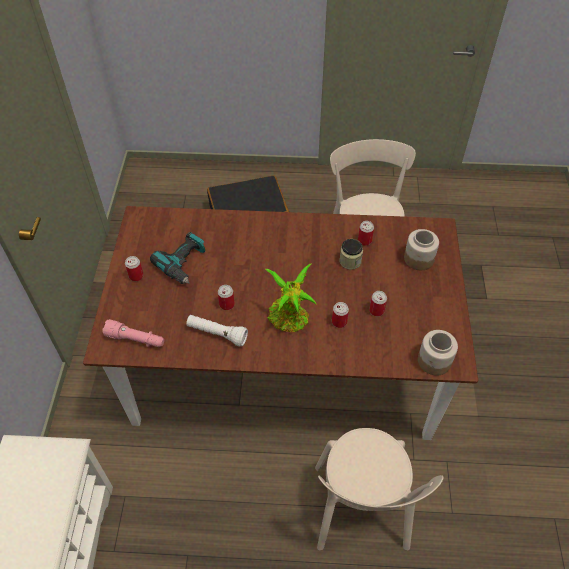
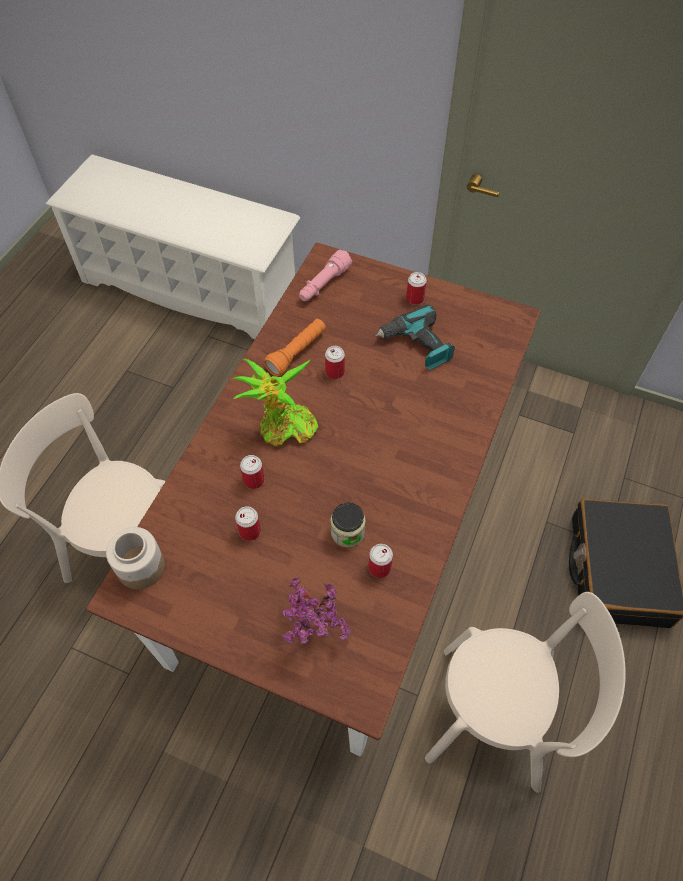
camera: 110 degrees right, 5 degrees up
(217, 334) = (297, 353): white flashlight -> orange flashlight
(418, 258) = (314, 630): jar -> potted plant

